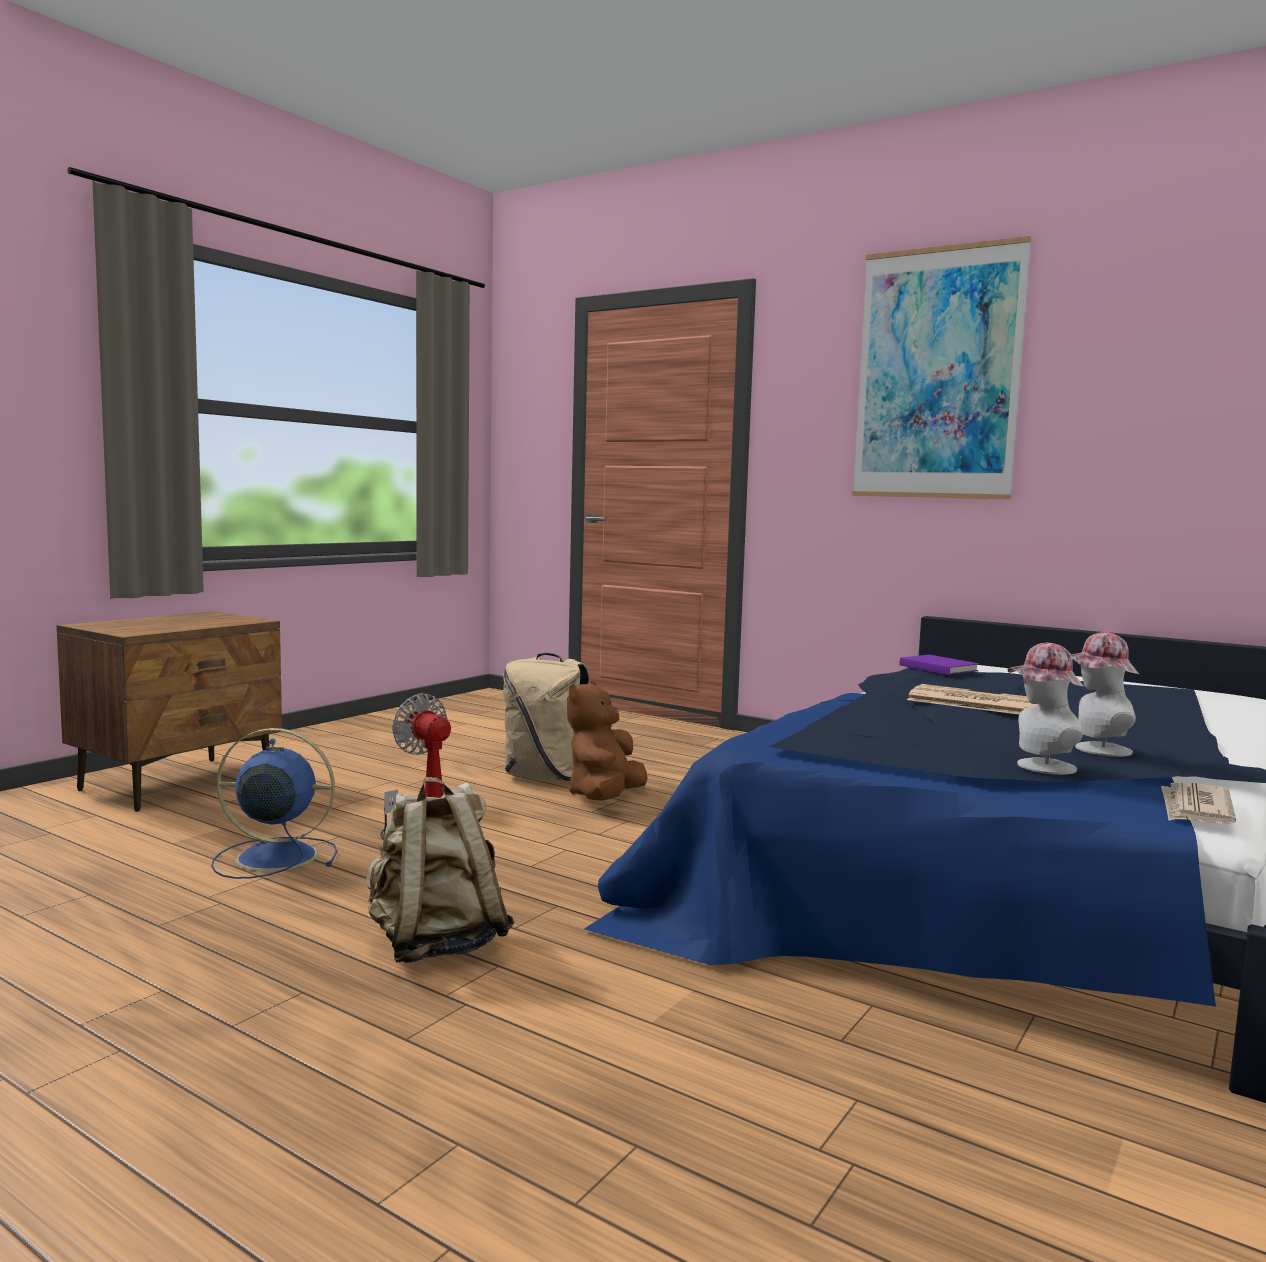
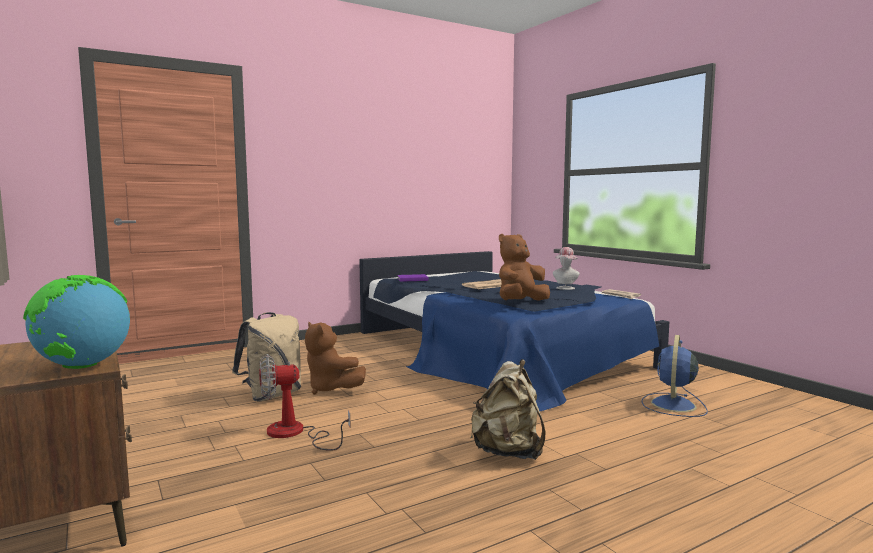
camera: 65 degrees left, 0 degrees up
(137, 630) = (82, 366): none -> globe
(273, 857) = (329, 487): blue fan -> blue fan (673, 405)
(845, 734) = (520, 302): none -> brown plush toy
(937, 374) = (353, 137): picture -> none
(1039, 767) = (580, 295): hat -> none

